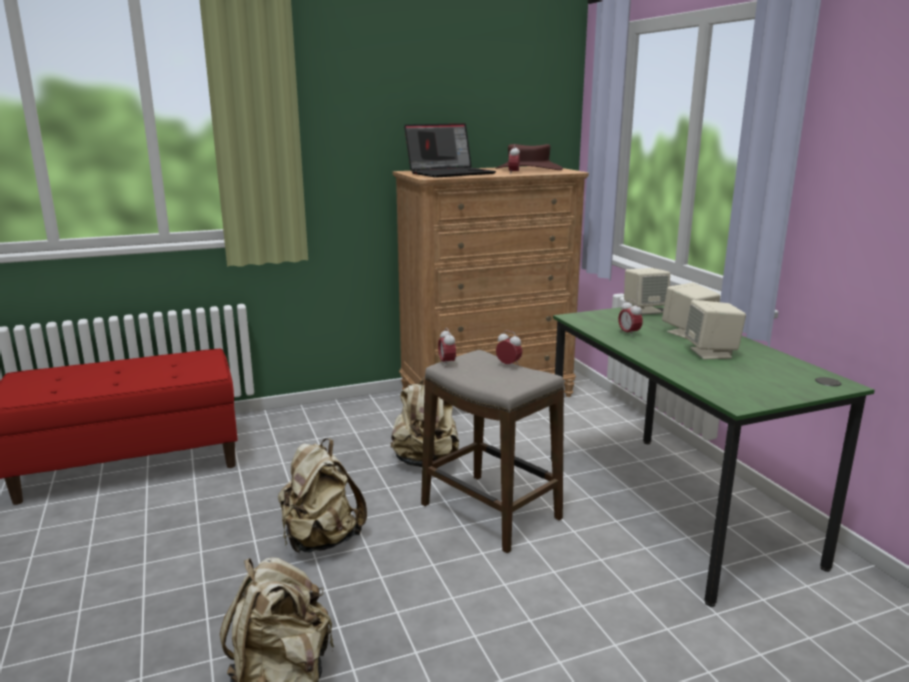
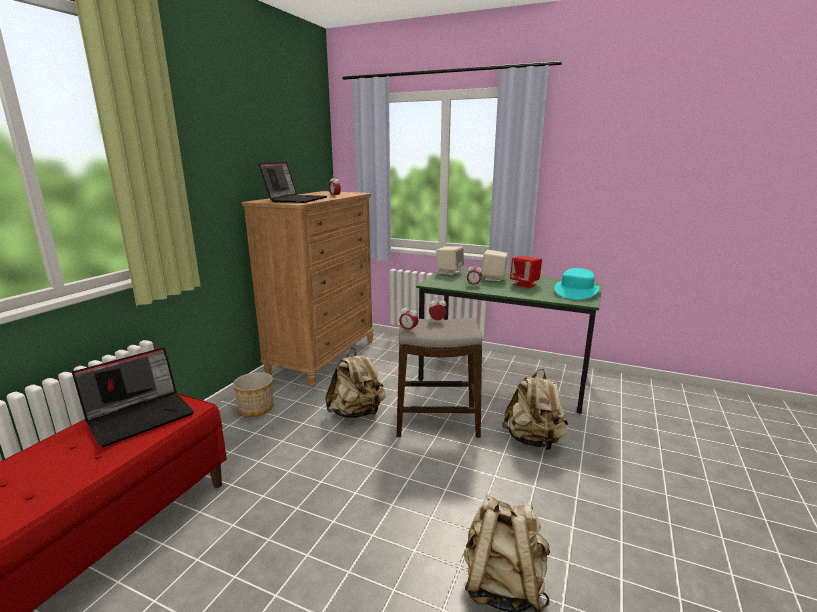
camera: 45 degrees left, 0 degrees up
(176, 367) = (141, 416): none -> laptop
(320, 541) = (376, 492): beige backpack -> beige backpack (533, 440)
(349, 418) = (256, 409): none -> planter
(528, 169) = (327, 193): brown hat -> none
(711, 353) = (525, 284): beige speaker -> red speaker
(770, 385) = (576, 291): none -> turquoise hat

